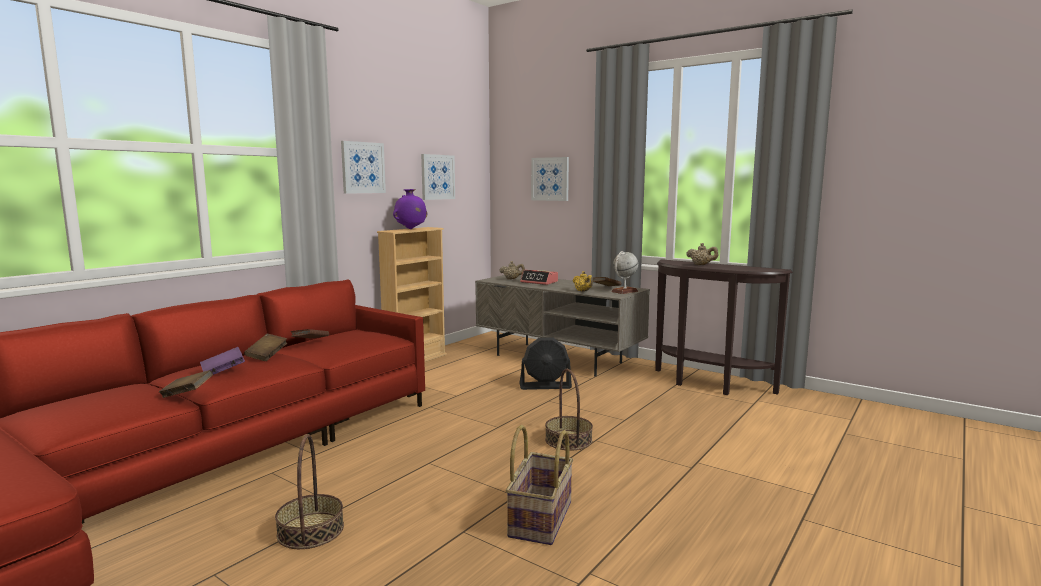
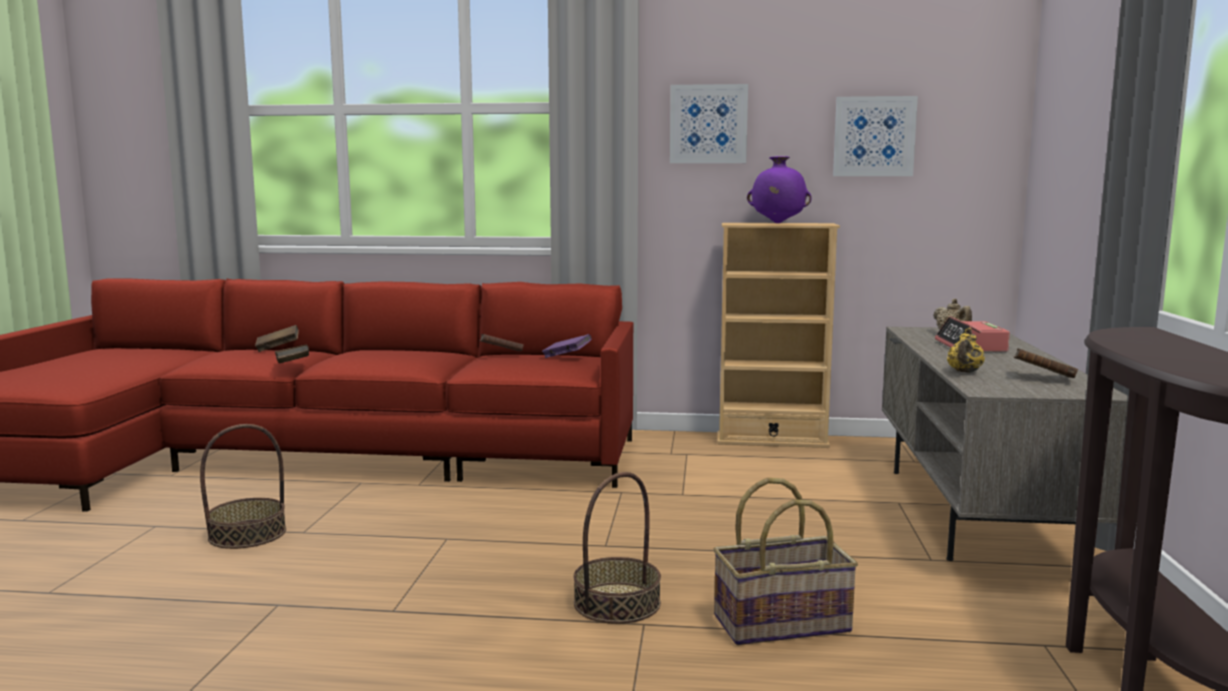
camera: 60 degrees right, 0 degrees up
(223, 371) = (355, 356): purple book -> purple book (567, 357)
(267, 356) = (421, 354): brown book -> brown book (278, 349)
(539, 518) = (335, 642): basket -> basket (781, 622)
(545, 386) = (821, 535): black fan -> none
(550, 179) = (1086, 132): picture -> none
(624, 291) = (1045, 390): globe -> none
(701, 265) = (1153, 348): beige teapot -> none

